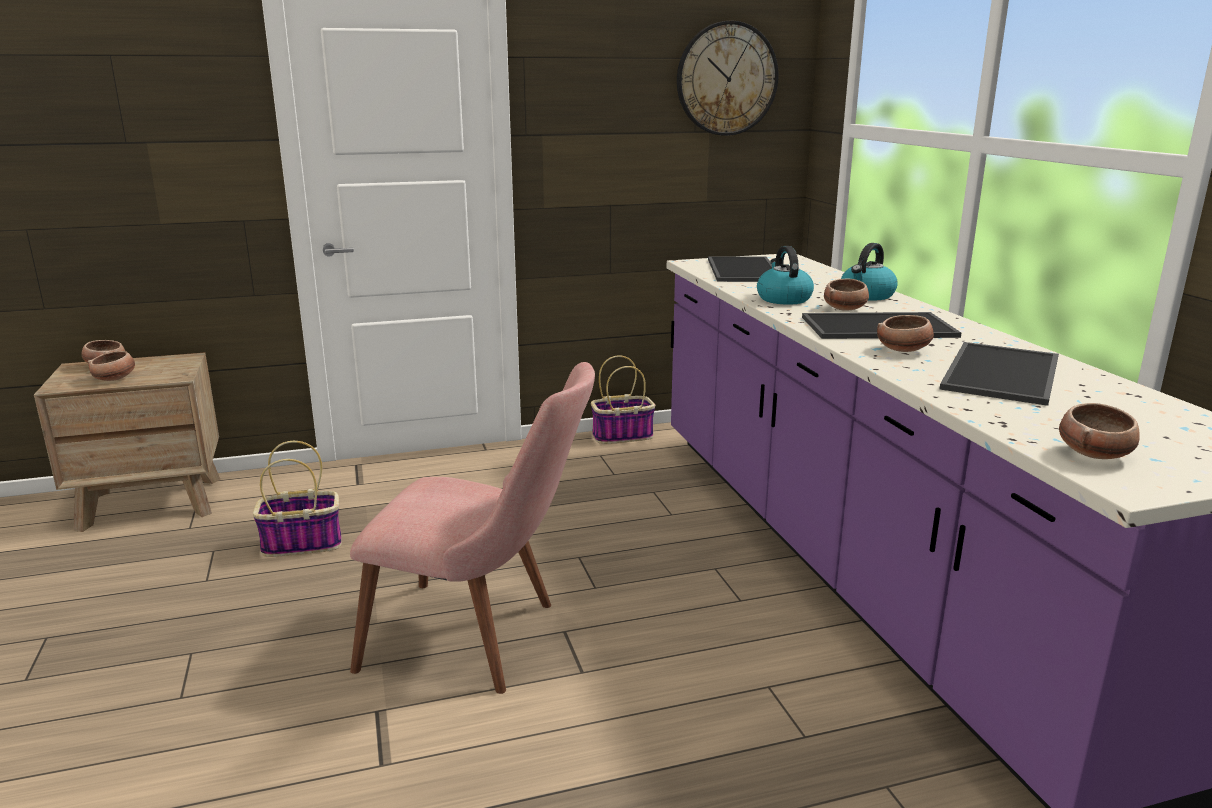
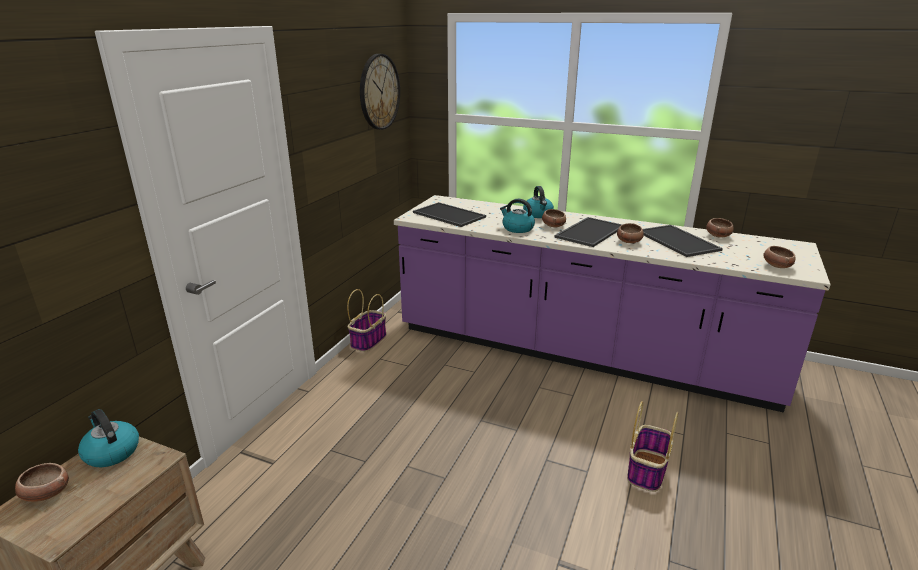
camera: 50 degrees left, 5 degrees up
(115, 379) = (100, 496): bowl -> bowl (718, 235)
(171, 362) = (111, 452): none -> kettle
(303, 543) = (324, 522): basket -> basket (647, 470)
(483, 638) = (525, 490): pink chair -> none

